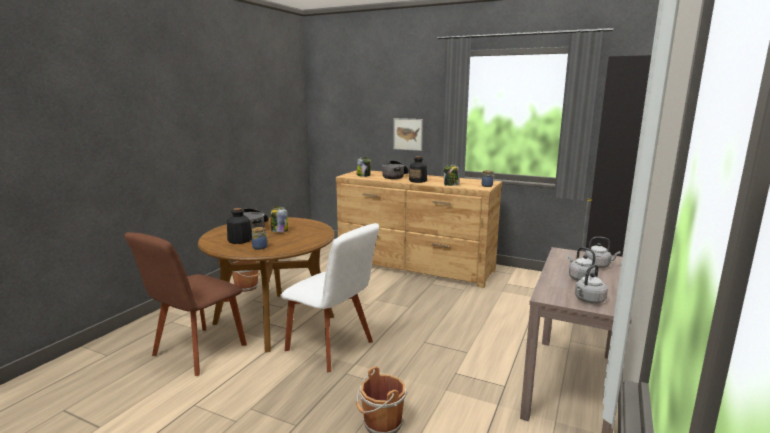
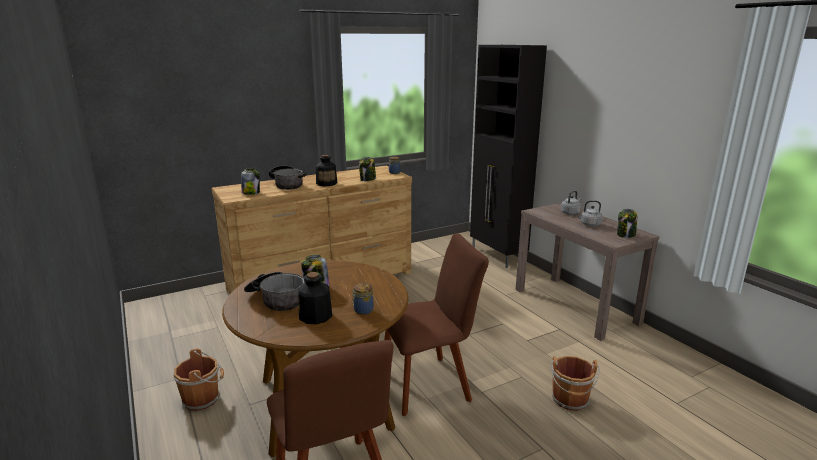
camera: 55 degrees left, 5 degrees up
(332, 347) = (429, 384): white chair -> brown chair
(408, 134) = (265, 130): picture -> none
(588, 300) = (626, 235): grey kettle -> jar

